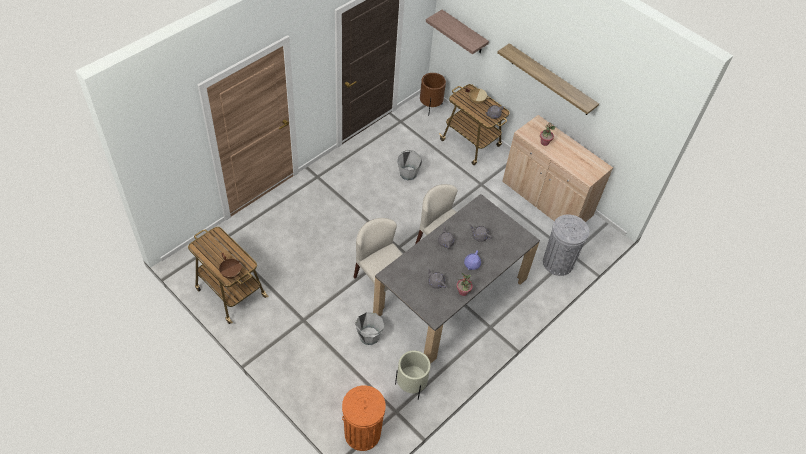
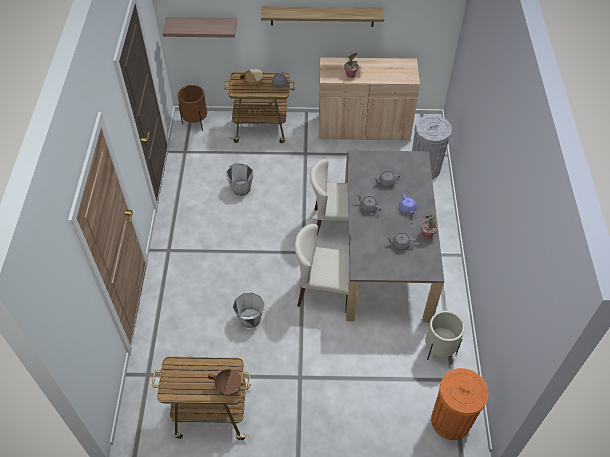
camera: 40 degrees left, 0 degrees up
(369, 336) = (365, 341): grey bucket -> grey bucket (250, 319)

